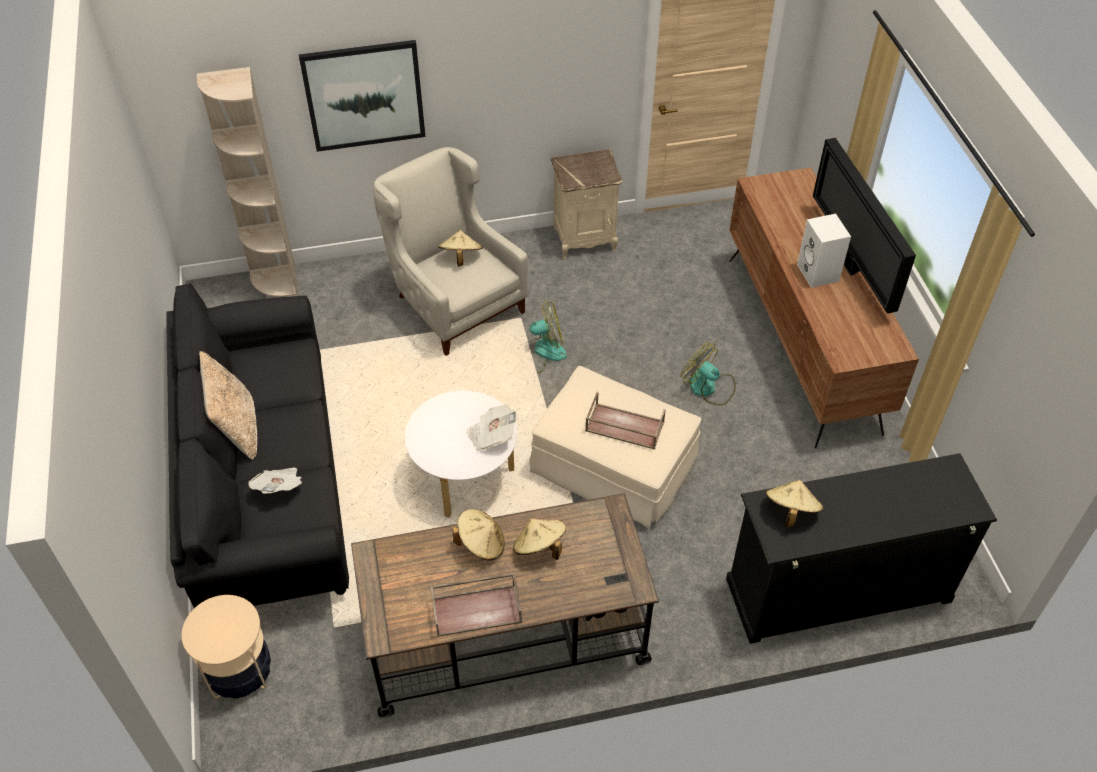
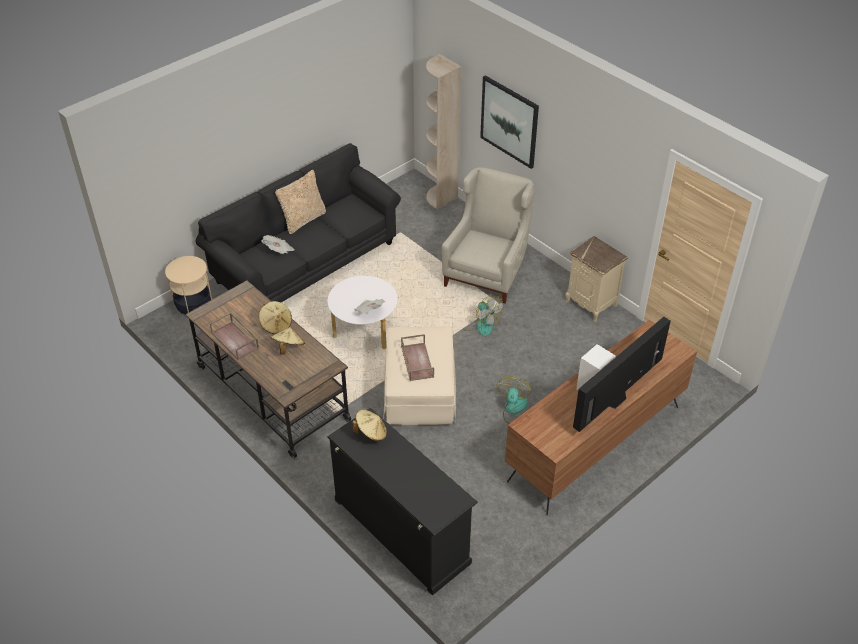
camera: 60 degrees right, 5 degrees down
(460, 257) = (493, 243): beige hat -> none

